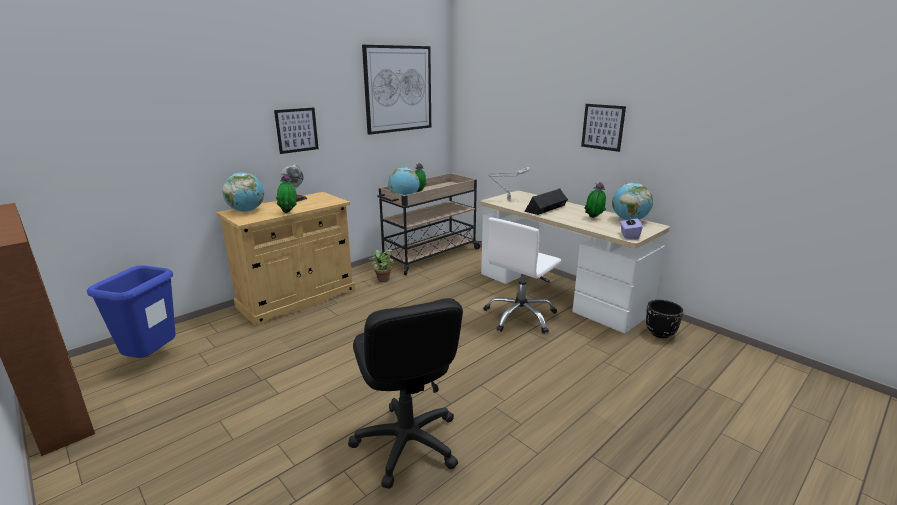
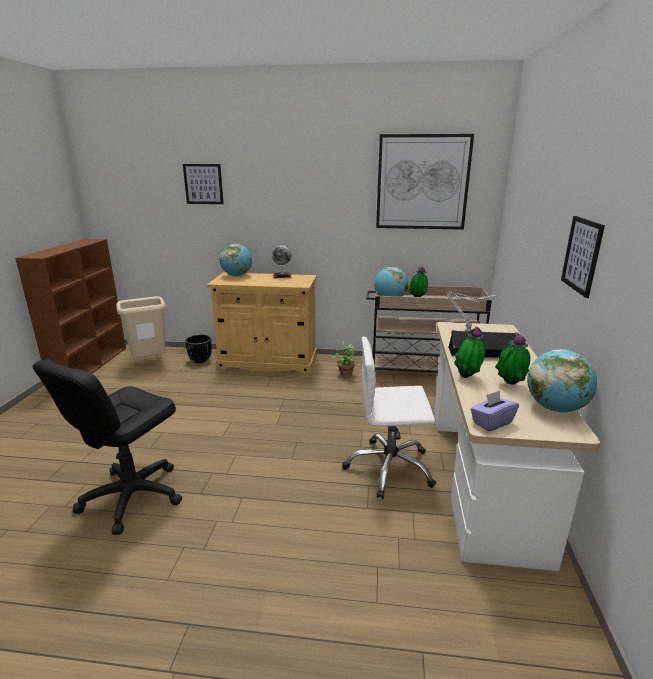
camera: 50 degrees right, 0 degrees up
(153, 358) = (150, 362): blue trash can -> beige trash can
(289, 212) = (252, 284): potted plant -> potted plant (468, 377)
(296, 130) = (300, 215): picture -> picture (203, 184)
(659, 333) = (515, 599): black planter -> black planter (200, 360)

